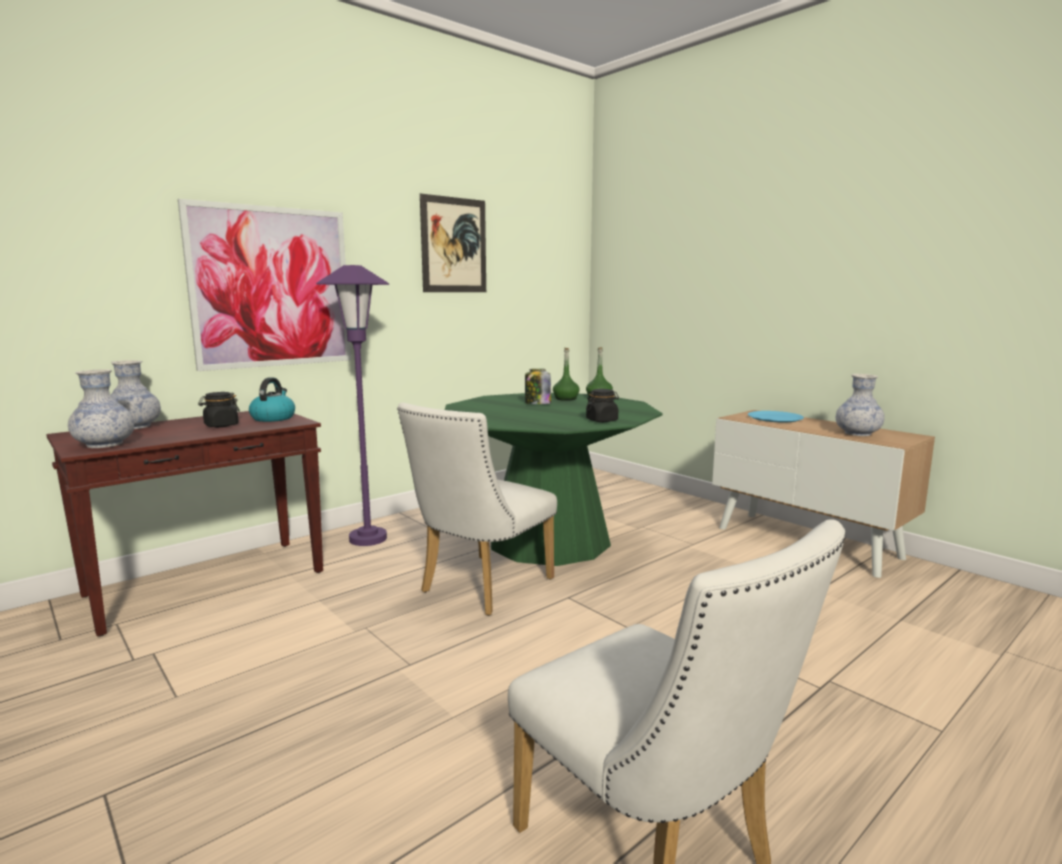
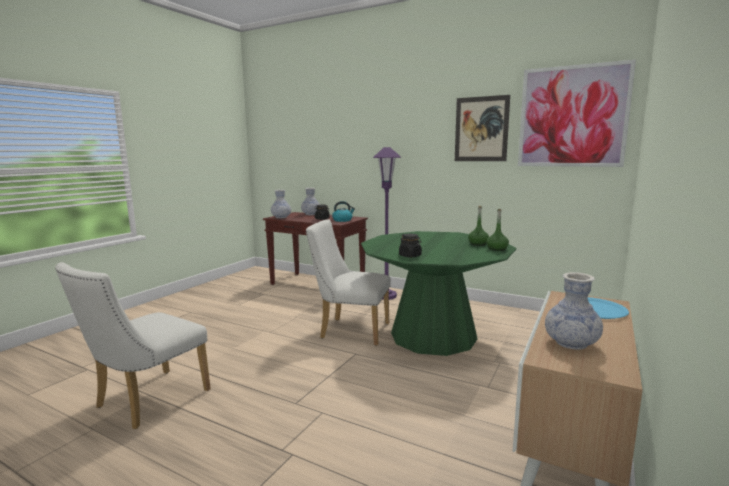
camera: 70 degrees right, 0 degrees up
(272, 287) = (371, 158): picture -> picture (572, 117)
(537, 404) = (446, 242): jar -> none

